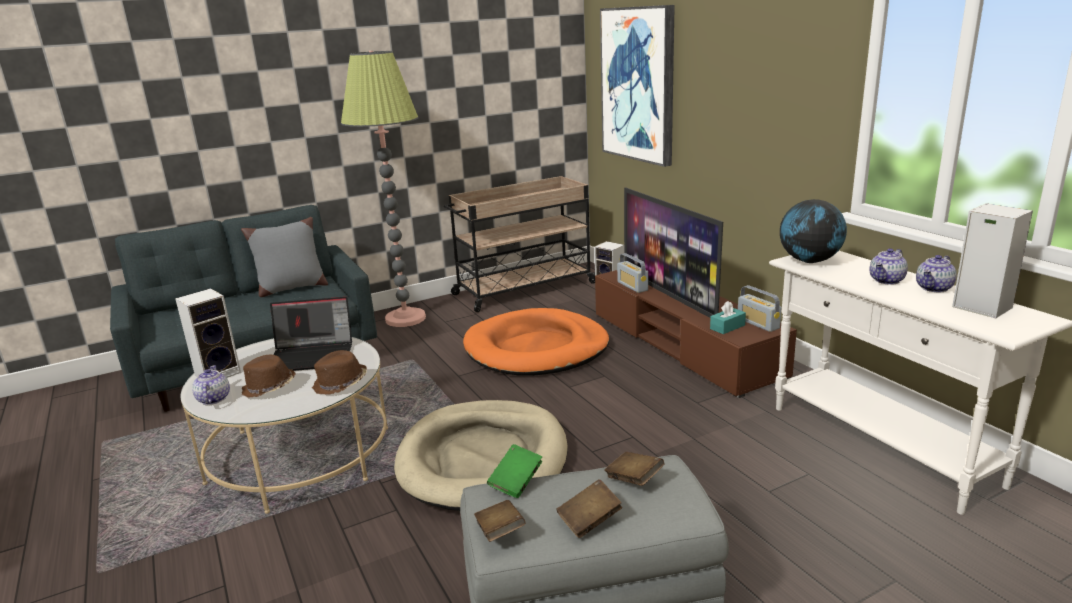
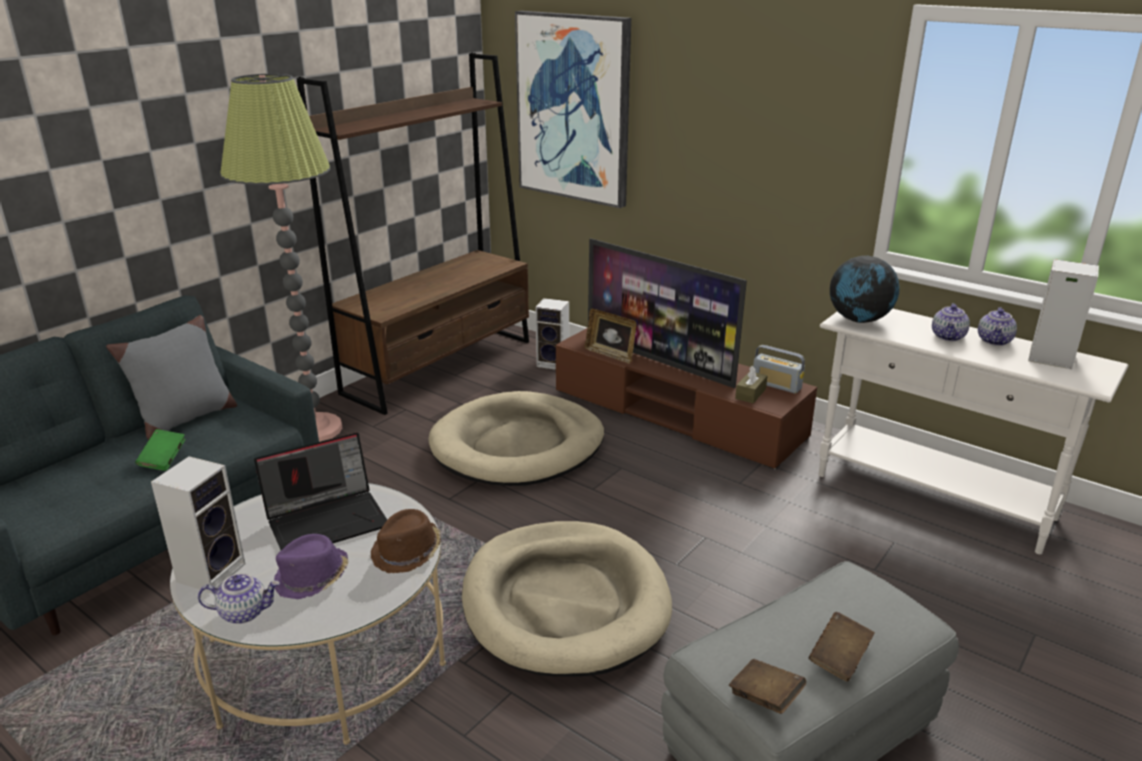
camera: 25 degrees left, 5 degrees up
(213, 399) = (244, 612): teapot -> teapot turned 120 degrees clockwise
(269, 388) = (312, 579): brown hat -> purple hat
(516, 482) = (728, 633): green book -> green book (163, 460)
(523, 289) = (440, 366): beige cart -> brown bookcase
(536, 348) = (518, 445): orange dog bed -> beige dog bed
(632, 286) = (610, 354): radio -> picture frame
(634, 479) = (840, 600): brown book -> none
(727, 327) = (750, 394): turquoise tissue box -> brown tissue box

